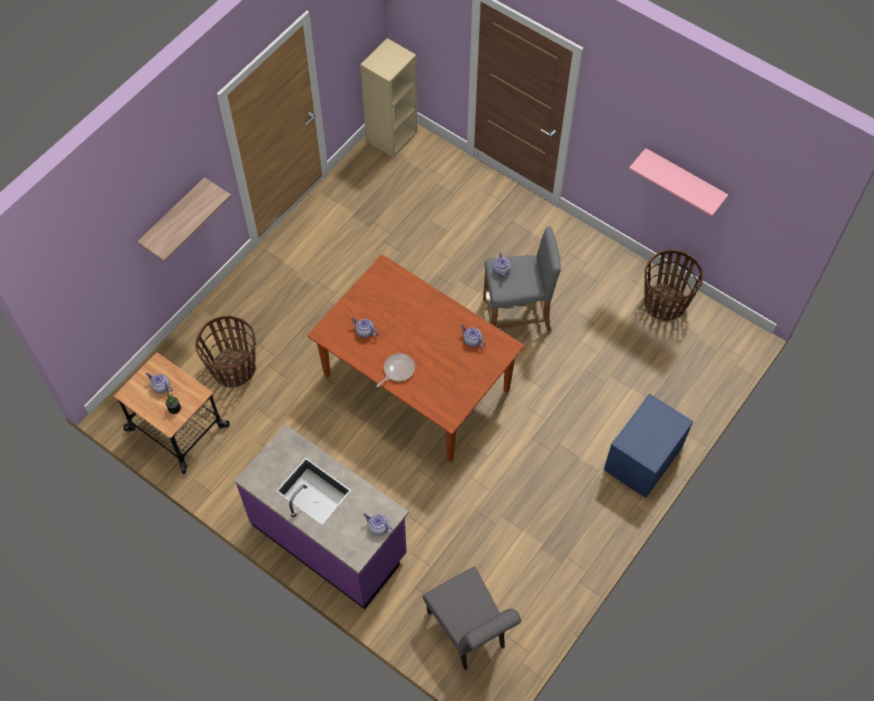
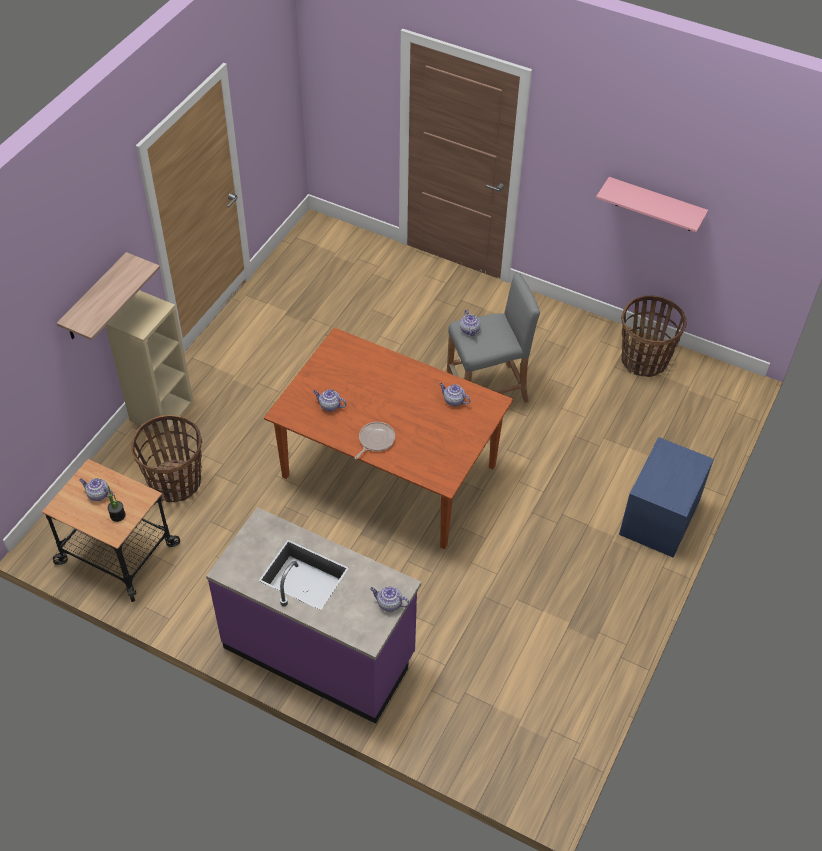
camera: 10 degrees left, 10 degrees down
(391, 136) = (314, 234): beige bookcase -> beige bookcase (161, 410)
(469, 633) = (506, 732): grey chair -> none

